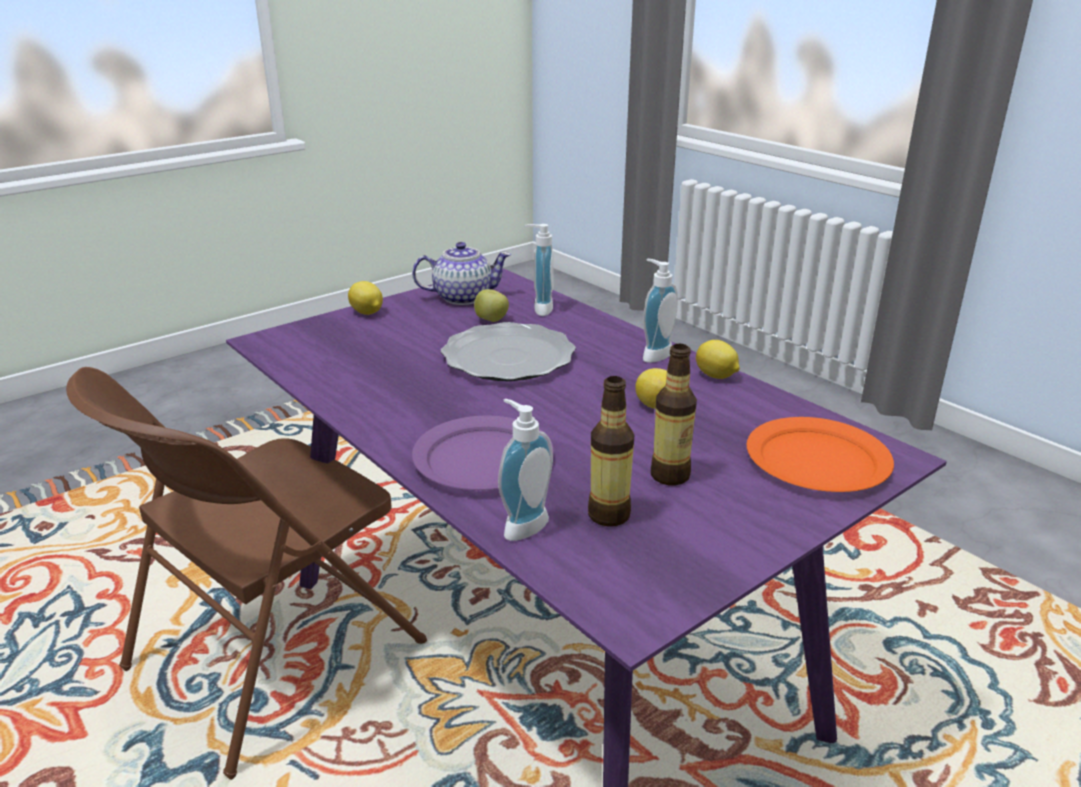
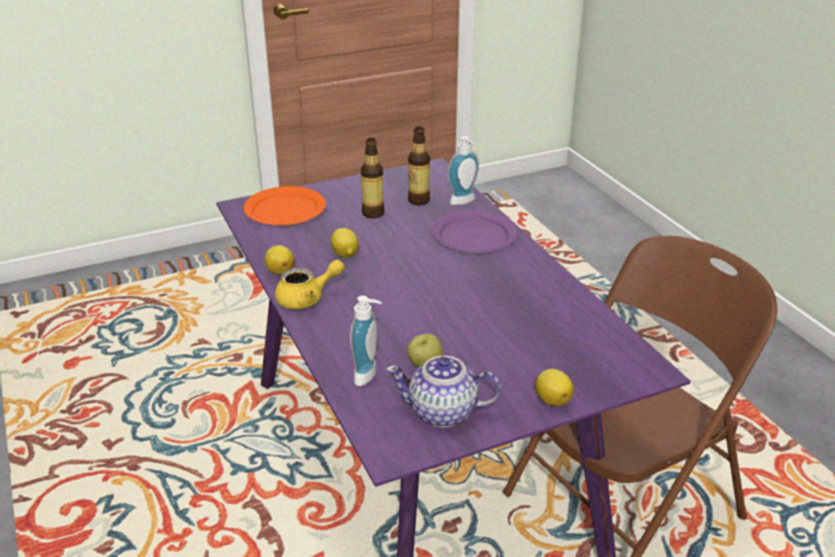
camera: 165 degrees left, 5 degrees up
(508, 358) = (428, 313): plate -> none
(653, 354) = (307, 299): soap dispenser -> yellow teapot

